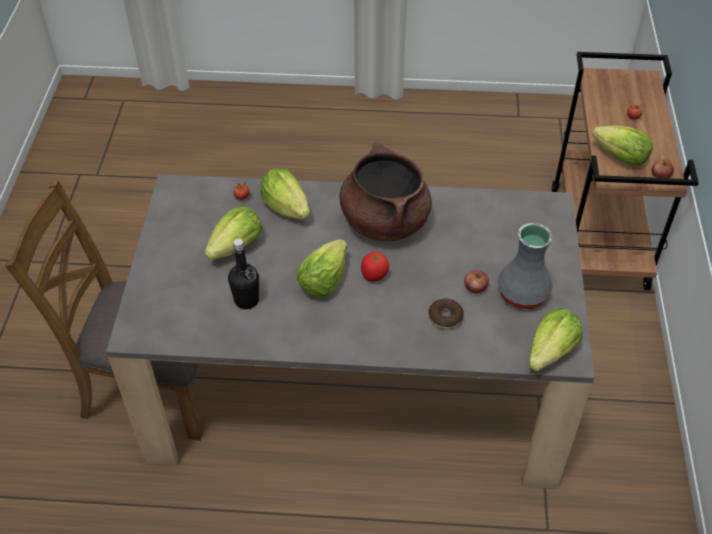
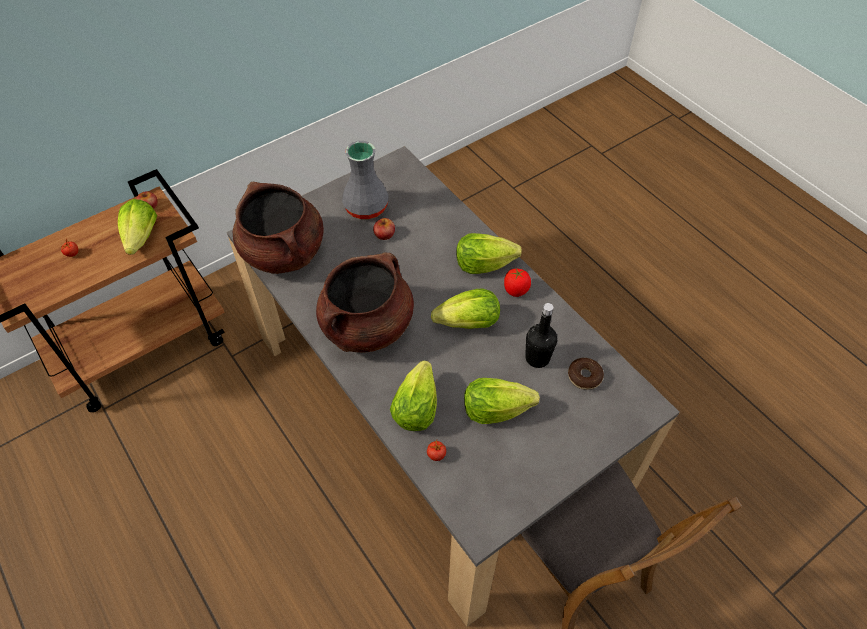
camera: 130 degrees left, 5 degrees up
(374, 275) = (431, 296): tomato -> tomato (516, 290)
(445, 317) = (429, 234): donut -> donut (584, 376)
(514, 214) = (284, 252): none -> brown cooking pot
(551, 352) = (404, 171): lettuce -> lettuce (483, 264)

